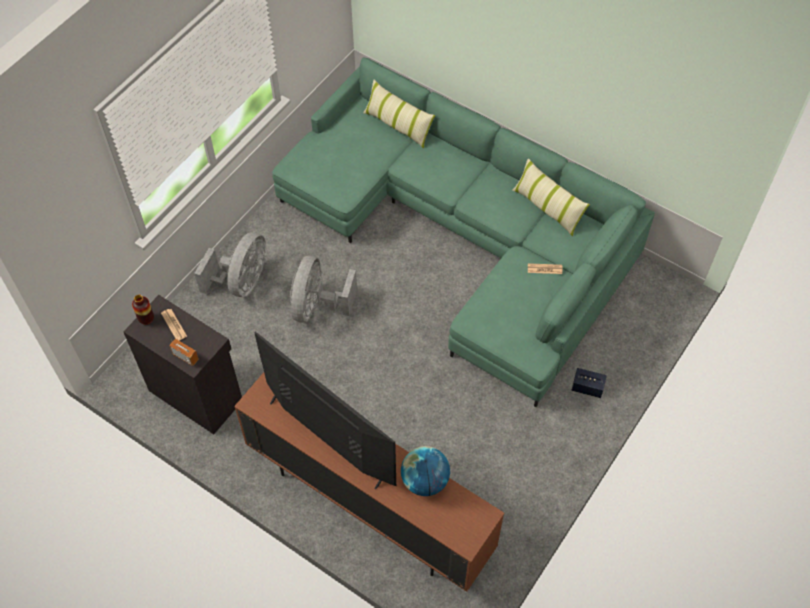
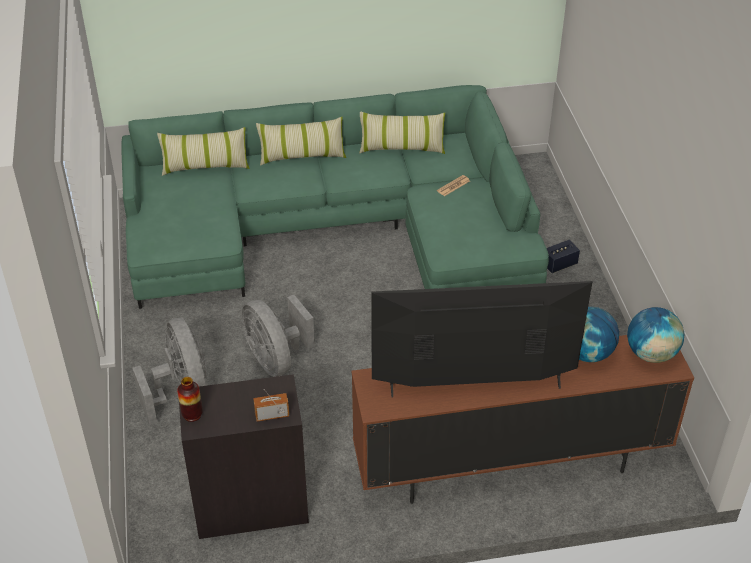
camera: 45 degrees left, 15 degrees down
(174, 325) = (226, 400): newspaper -> none
(466, 519) = (651, 354): none -> globe
(470, 163) = (302, 156): none -> pillow

